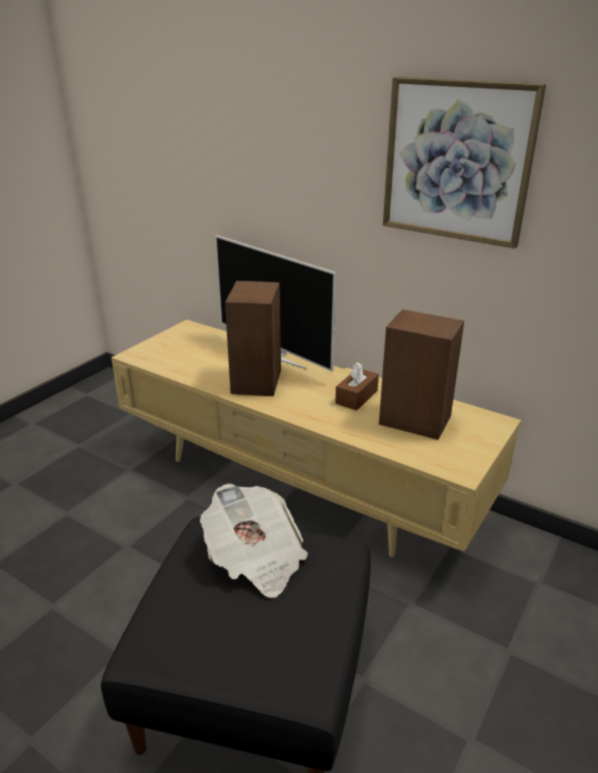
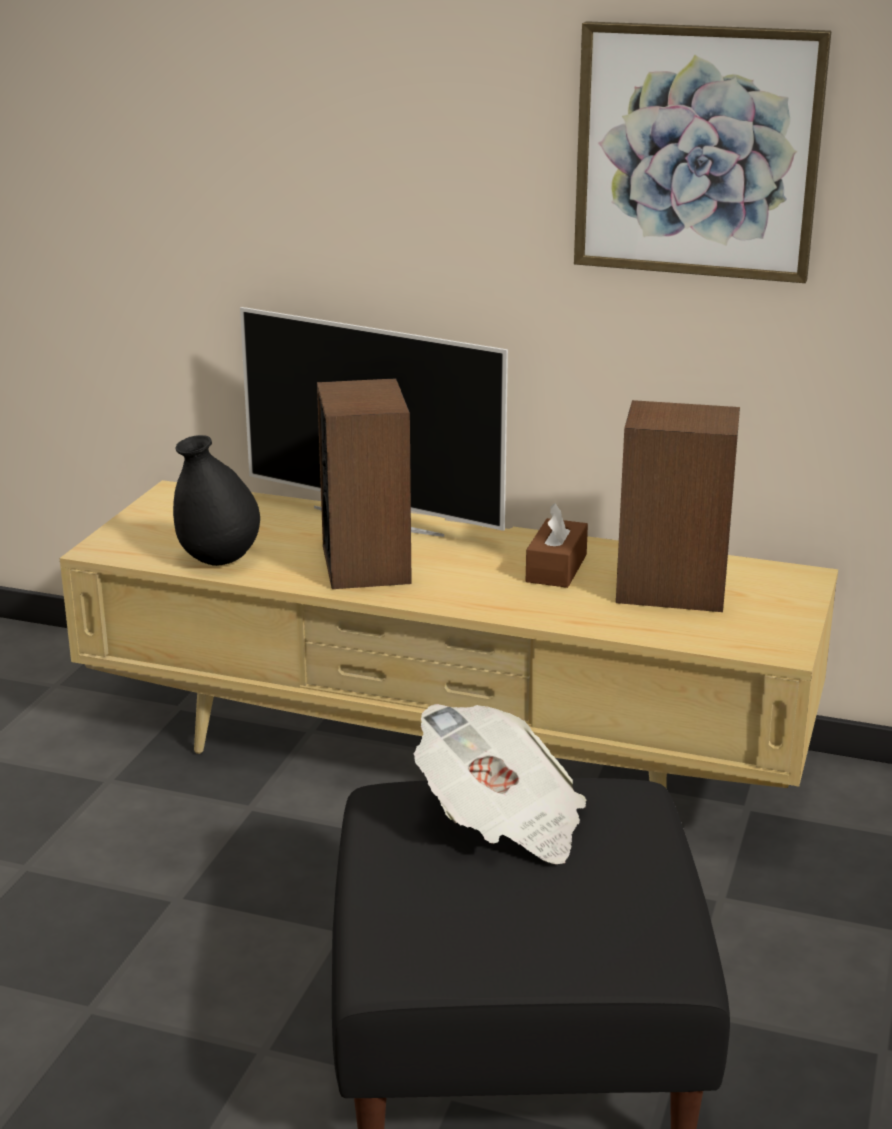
camera: 15 degrees left, 5 degrees down
(185, 368) = (219, 560): none -> black vase

